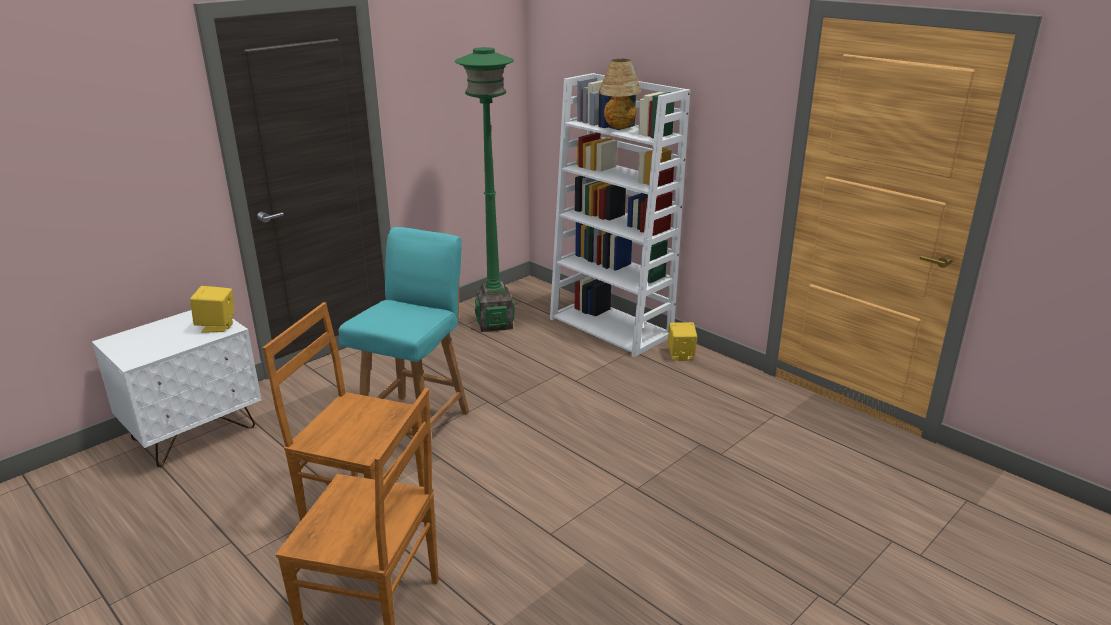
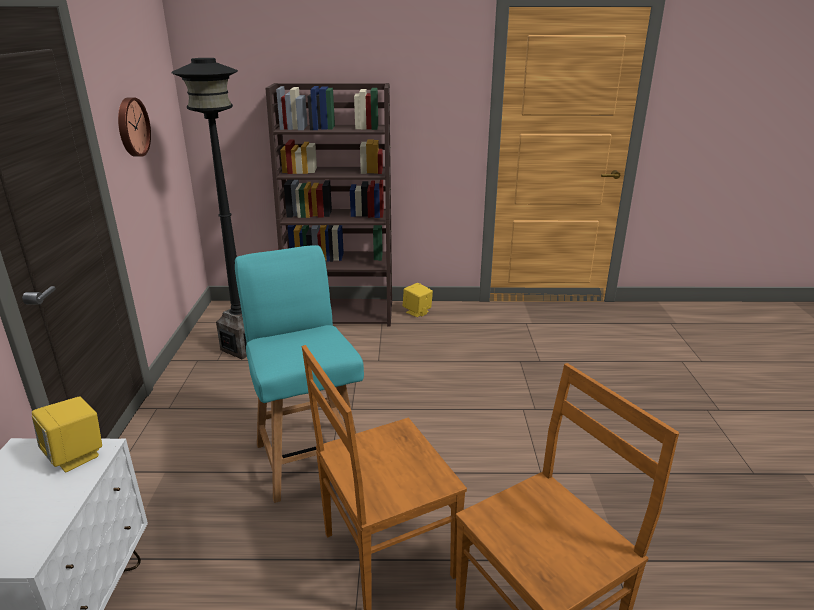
camera: 45 degrees left, 0 degrees up
(433, 100) = (131, 127): none -> wall clock
(495, 323) = (243, 347): green floor lamp -> black floor lamp
(612, 327) = (341, 313): white bookcase -> brown bookcase
(619, 128) = (330, 128): table lamp -> none

